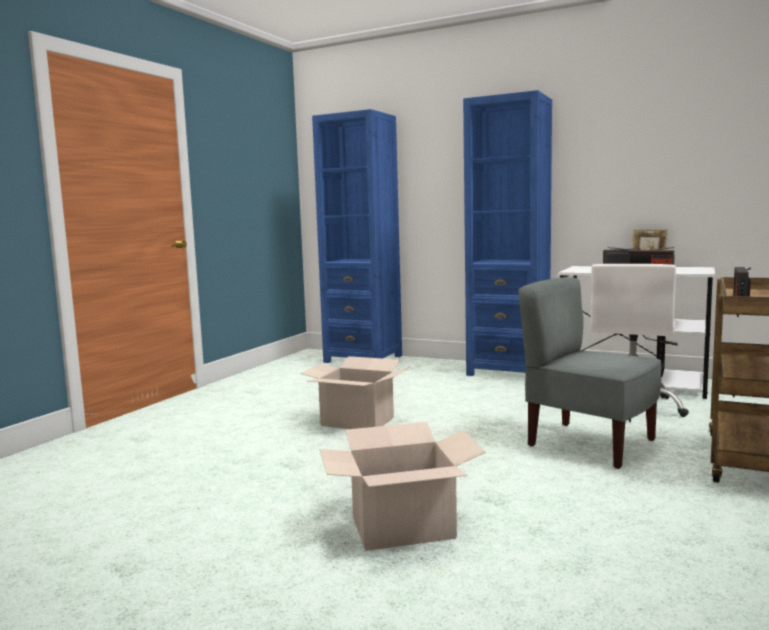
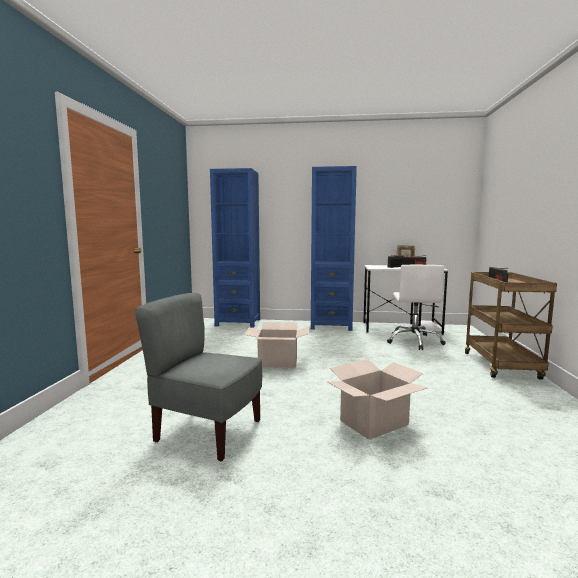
camera: 20 degrees left, 0 degrees up
(589, 444) = (416, 363): grey chair -> grey chair (207, 432)

